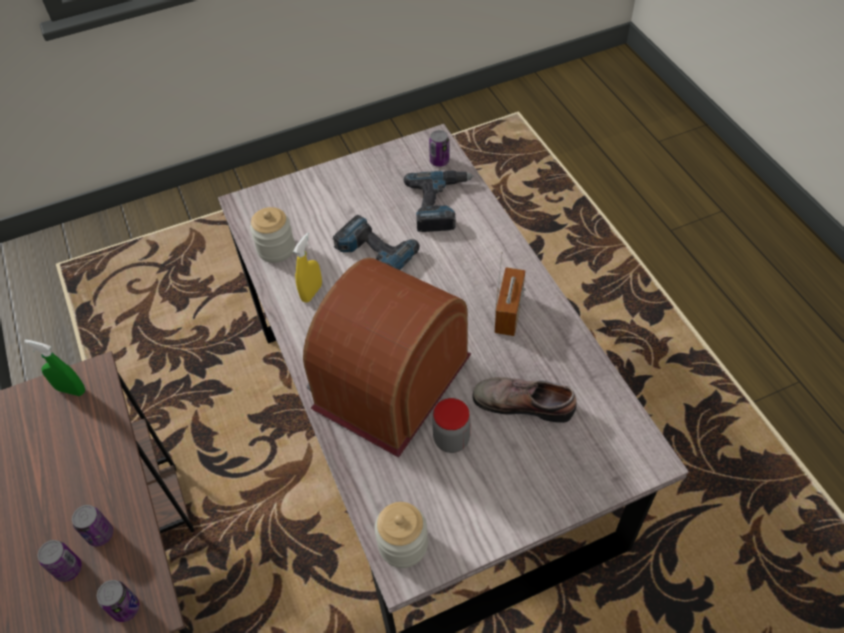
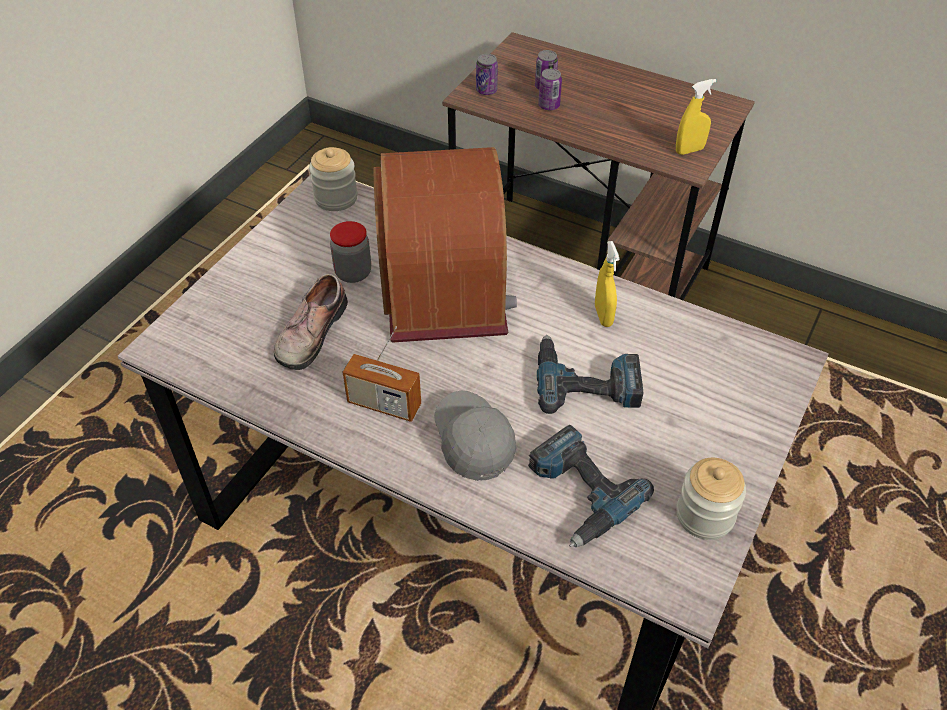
camera: 140 degrees right, 5 degrees down
(71, 390) = (689, 150): green spray bottle -> yellow spray bottle
(276, 249) = (691, 335): jar -> jar (705, 515)
(439, 161) = (646, 561): can -> none
(473, 260) = (473, 442): none -> grey cap
(509, 313) = (384, 404): radio -> radio turned 45 degrees counterclockwise
(523, 401) = (309, 332): shoe -> shoe turned 135 degrees clockwise

